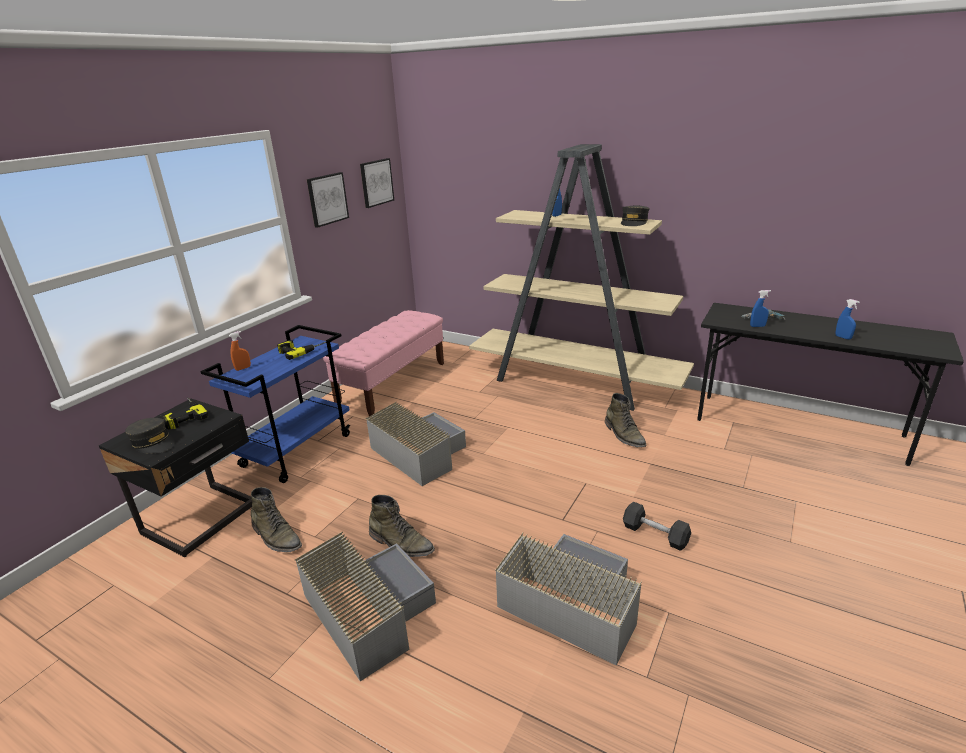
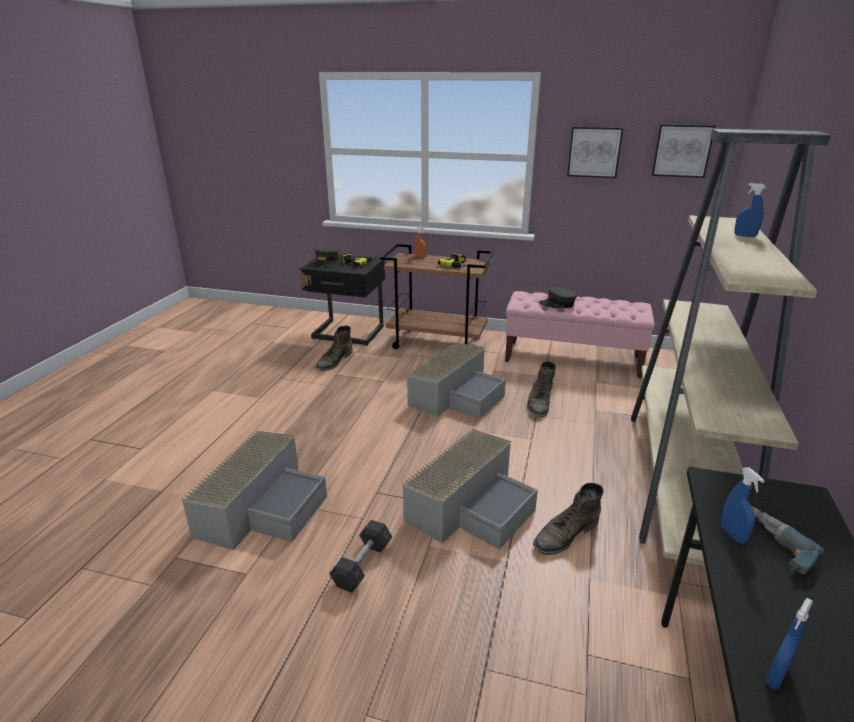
camera: 75 degrees right, 0 degrees up
(297, 450) = (438, 343): blue cart -> brown cart
(367, 611) = (262, 410): grey storage box -> grey storage box (471, 505)
(401, 543) = (332, 410): green boot -> green boot (539, 403)
(634, 222) = (766, 273): grey cap -> grey cap (557, 304)

